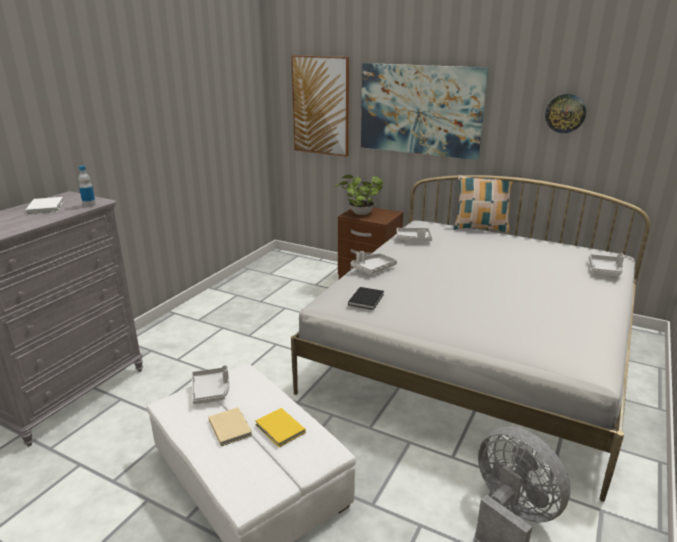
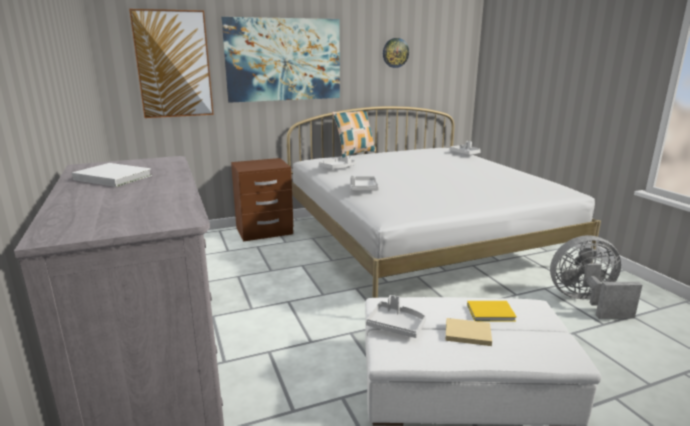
camera: 50 degrees left, 5 degrees down
(89, 205) = (167, 164): bottle -> none
(359, 213) = (251, 166): potted plant -> none
(367, 299) = (411, 203): black book -> none

